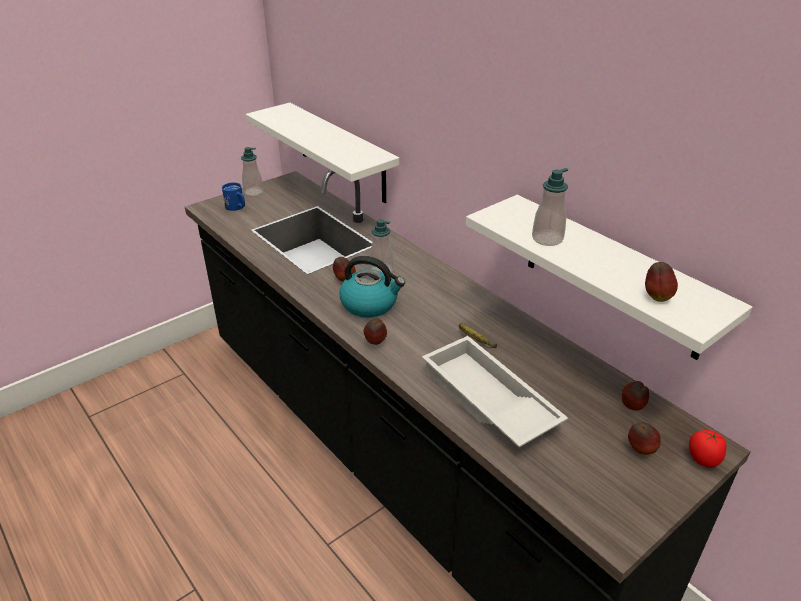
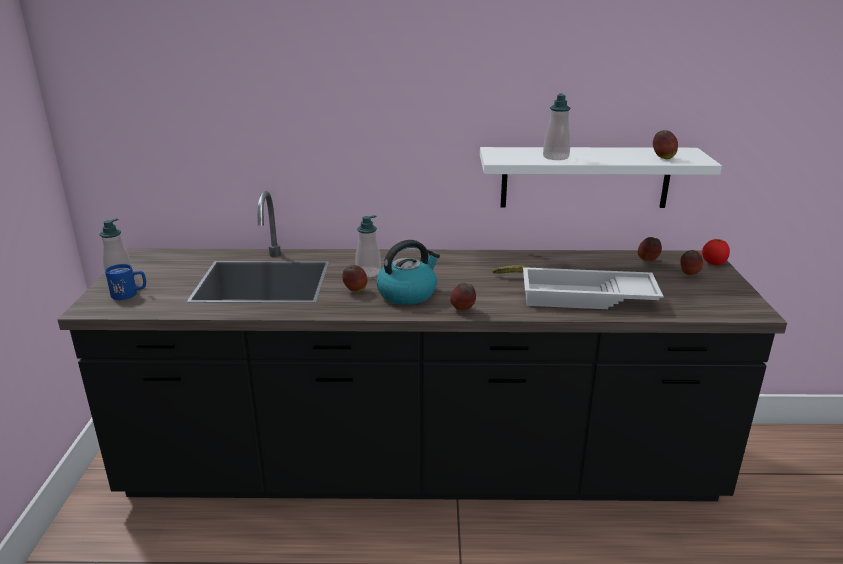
camera: 50 degrees left, 10 degrees down
(341, 153) = (214, 196): white shelf -> none

